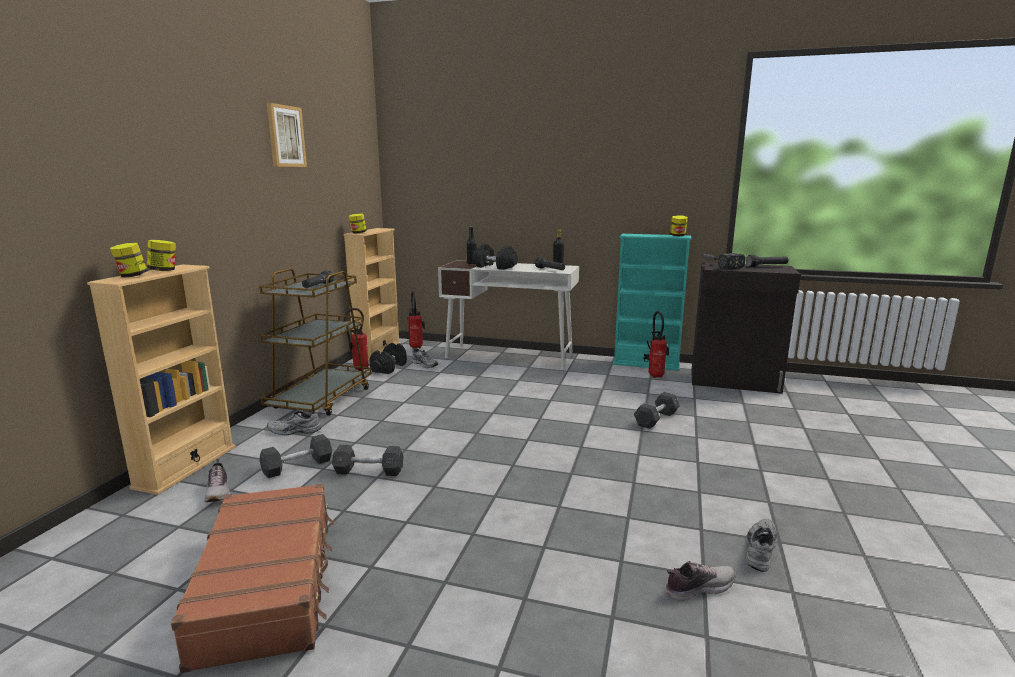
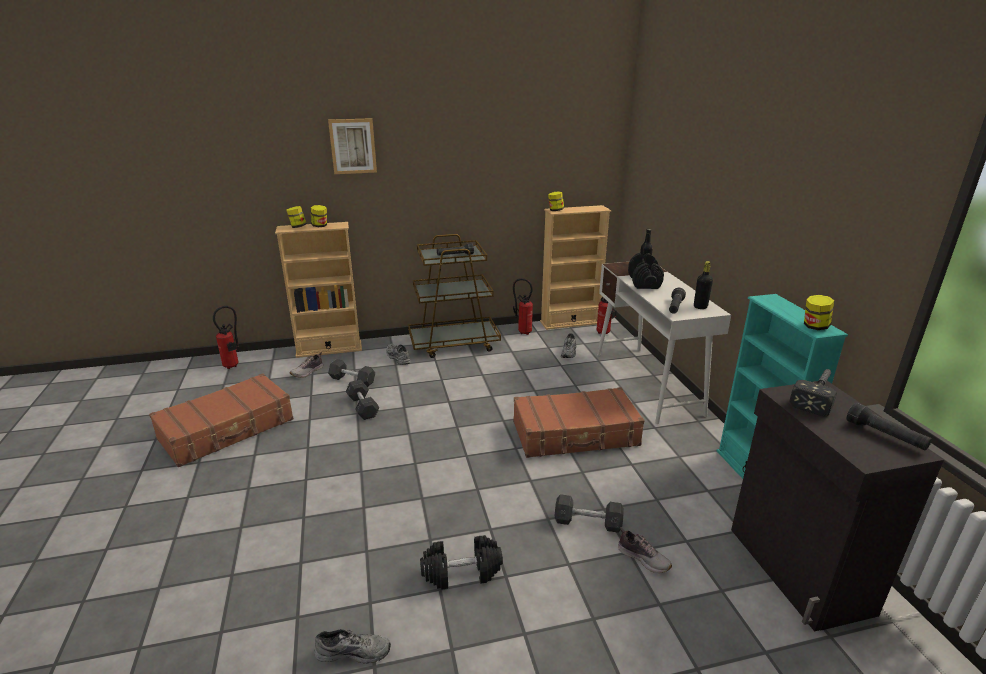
camera: 60 degrees right, 10 degrees up
(285, 136) = (476, 122): picture -> picture (353, 146)
(389, 368) = (541, 341): black dumbbell -> black dumbbell (461, 573)
(546, 394) = (575, 434): none -> brown suitcase
(655, 375) = (725, 492): fire extinguisher -> fire extinguisher (234, 365)
(698, 588) = (279, 616): shoe -> shoe (643, 558)

